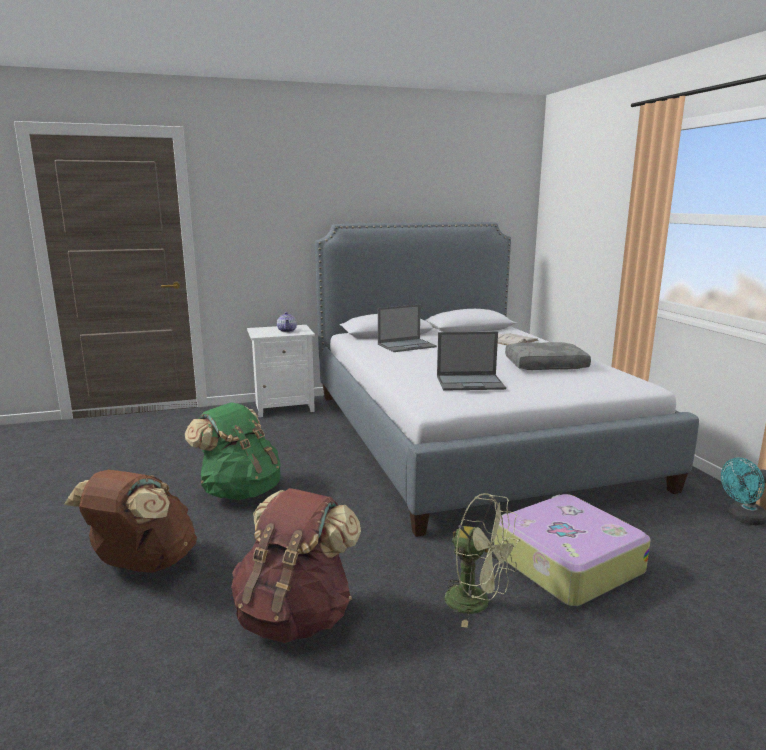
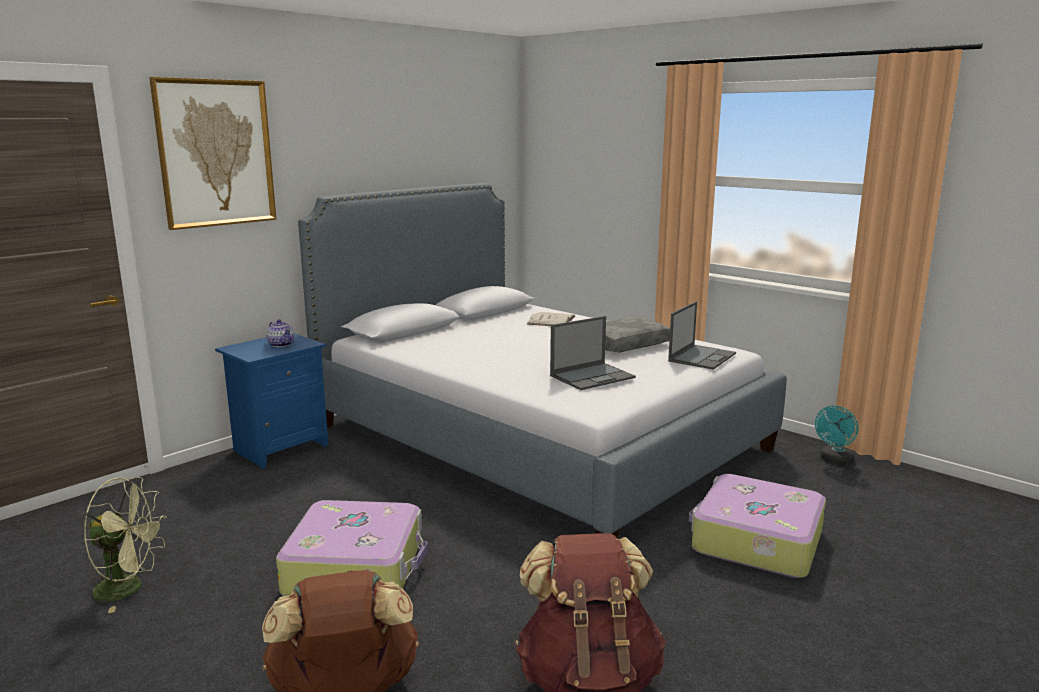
camera: 30 degrees left, 0 degrees up
(240, 491) = (356, 567): green backpack -> suitcase
(256, 188) = (215, 153): none -> picture
(283, 407) = (279, 448): white nightstand -> blue nightstand
(407, 345) = (453, 342): laptop -> laptop (702, 357)
(477, 603) = (729, 603): green fan -> green fan (129, 588)

